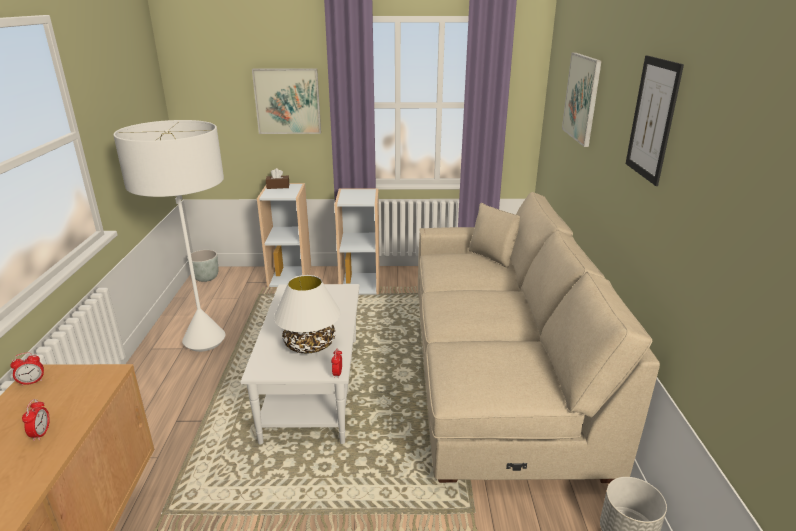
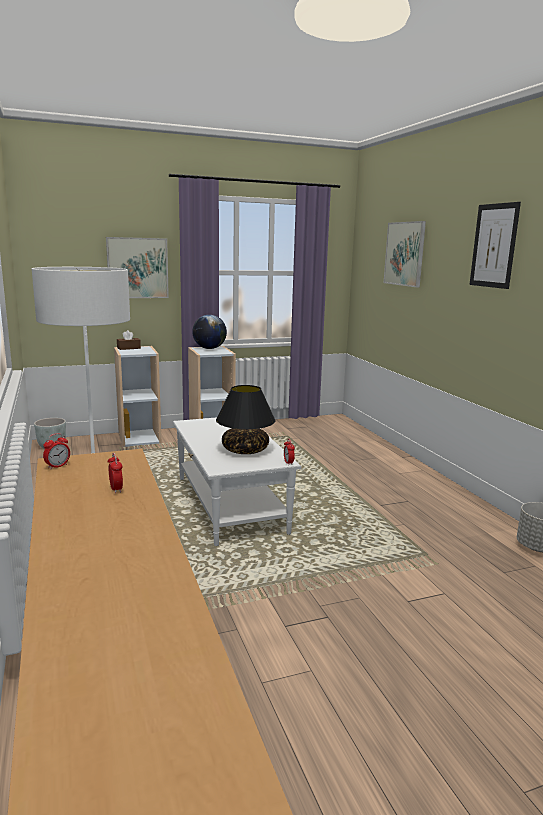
camera: 20 degrees left, 10 degrees down
(310, 344) = (245, 450): white table lamp -> black table lamp
(358, 192) = (209, 348): none -> globe
(498, 373) = (376, 477): beige sofa -> none

